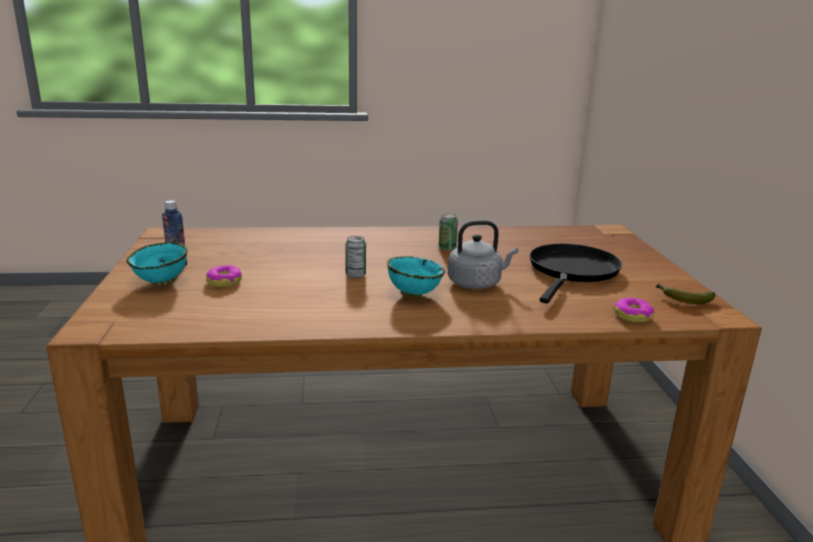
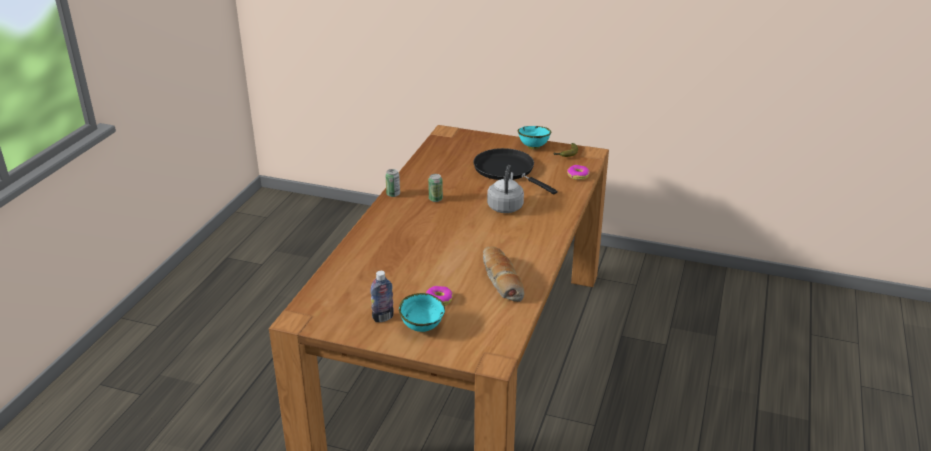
camera: 65 degrees left, 10 degrees up
(287, 307) = (500, 280): none -> bread
(355, 275) = (462, 245): can -> can (393, 194)
(413, 294) = (509, 232): turquoise bowl -> turquoise bowl (533, 147)

